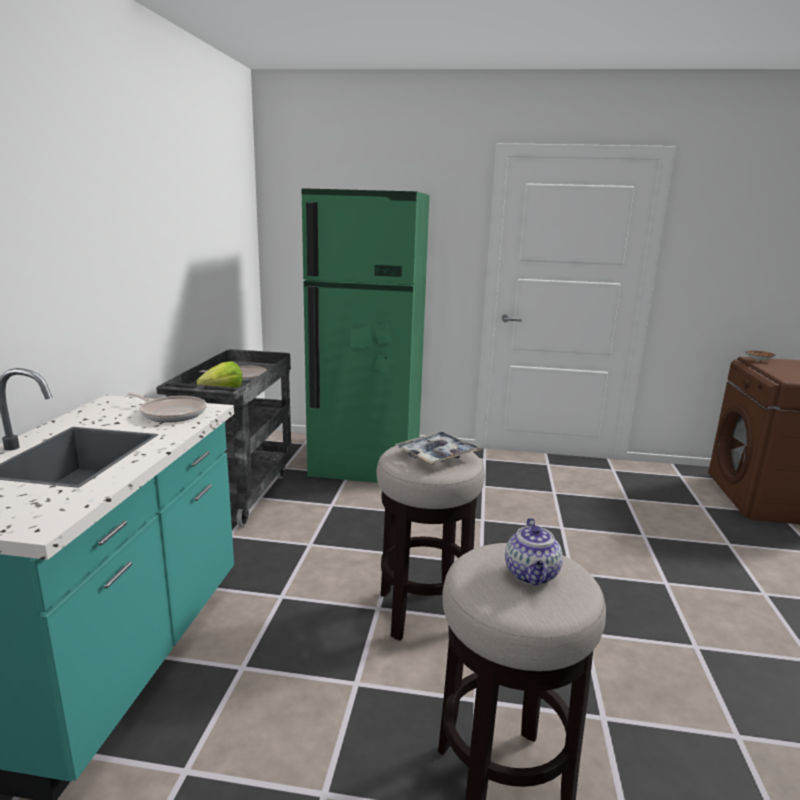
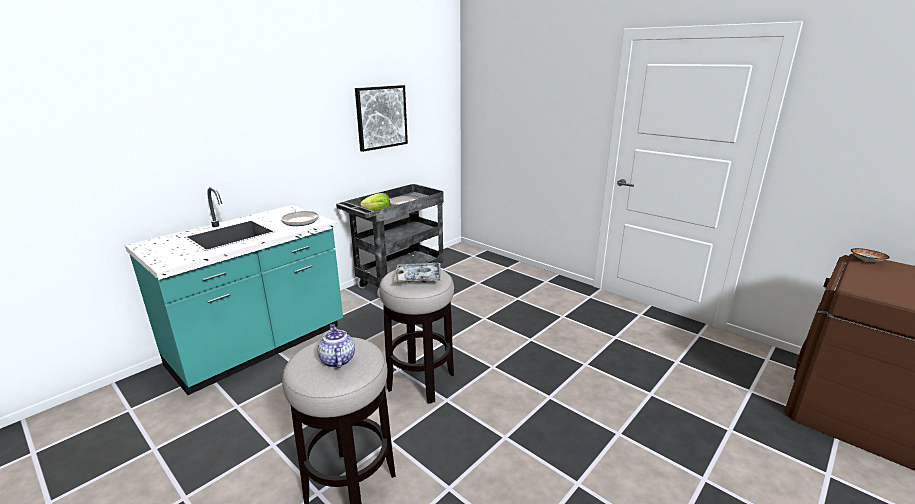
camera: 35 degrees right, 5 degrees up
(192, 248) = (381, 117): none -> picture
(368, 459) = (502, 276): green fridge -> none
(532, 575) = (337, 360): teapot -> teapot turned 120 degrees clockwise

